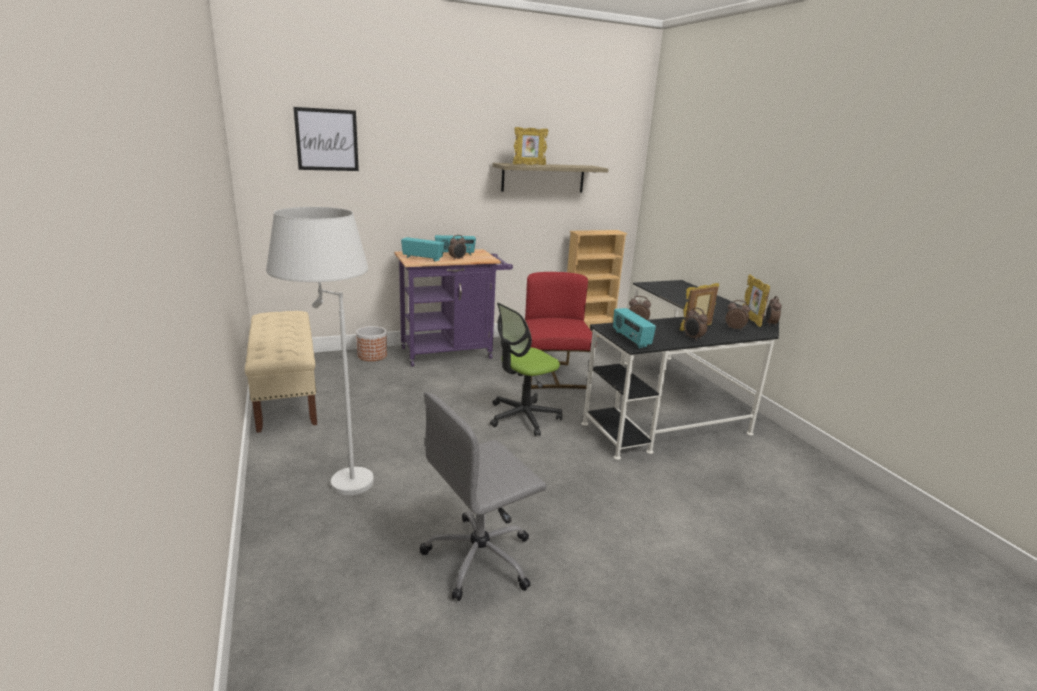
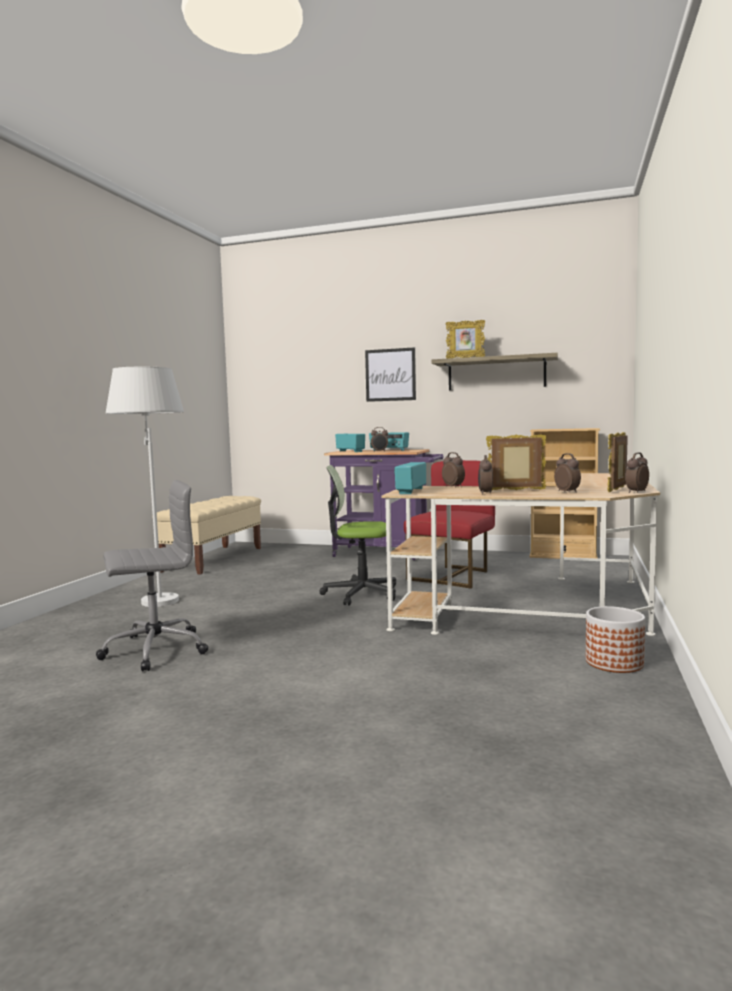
camera: 40 degrees right, 15 degrees down
(327, 140) = (292, 355): picture -> picture (390, 375)
(372, 355) = (316, 548): planter -> planter (613, 662)
(481, 557) = (153, 650): grey office chair -> grey office chair turned 150 degrees clockwise
(675, 405) = (549, 612): black desk -> beige desk

